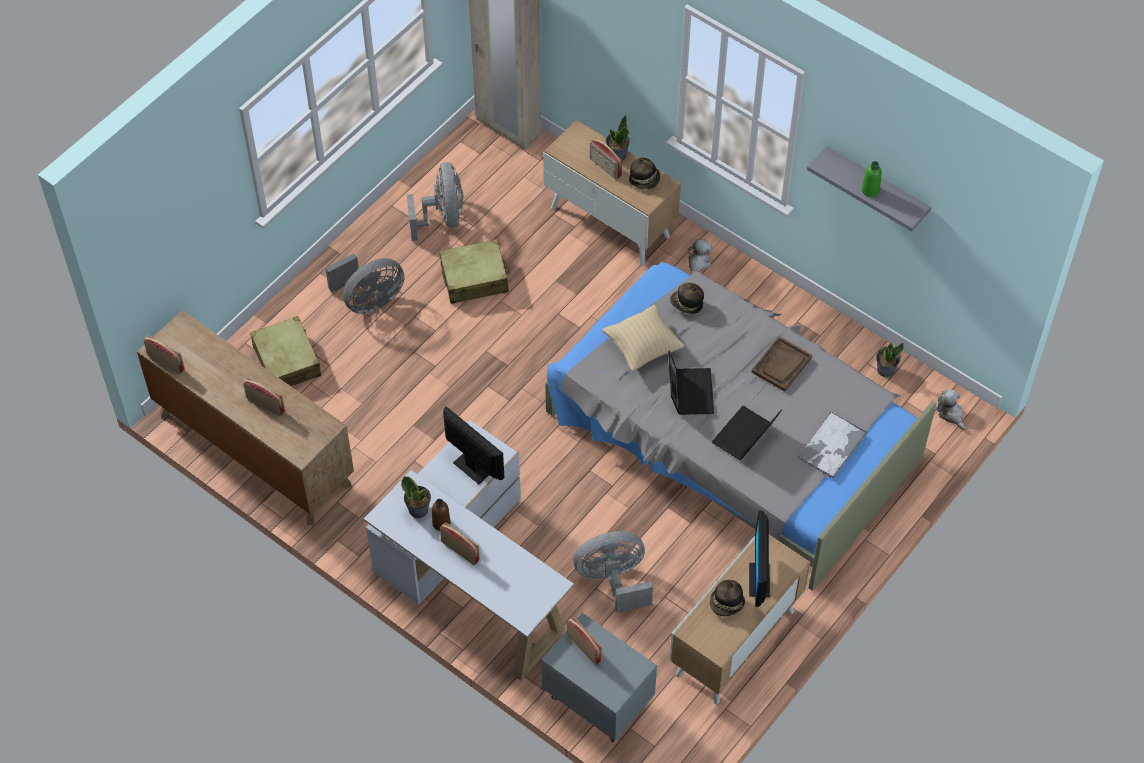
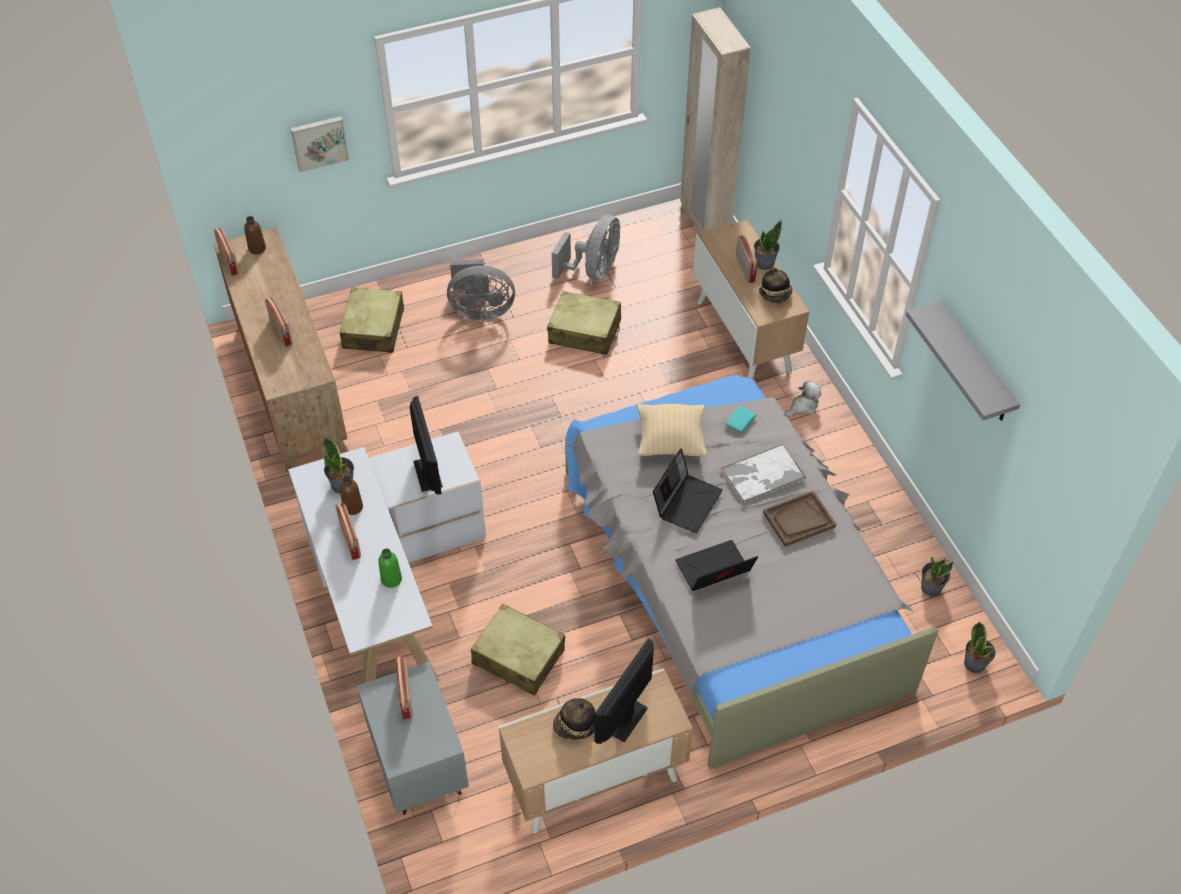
camera: 30 degrees right, 5 degrees down
(181, 338) = (257, 248): none -> brown bottle
(206, 218) = (319, 142): none -> picture
(613, 580) = (518, 657): grey fan -> beige suitcase
(686, 304) = (741, 421): hat -> turquoise book
(831, 446) = (798, 623): tray -> tray (762, 474)
(870, 190) = (960, 360): green bottle -> green bottle (391, 579)
(950, 414) = (975, 663): plush toy -> potted plant

